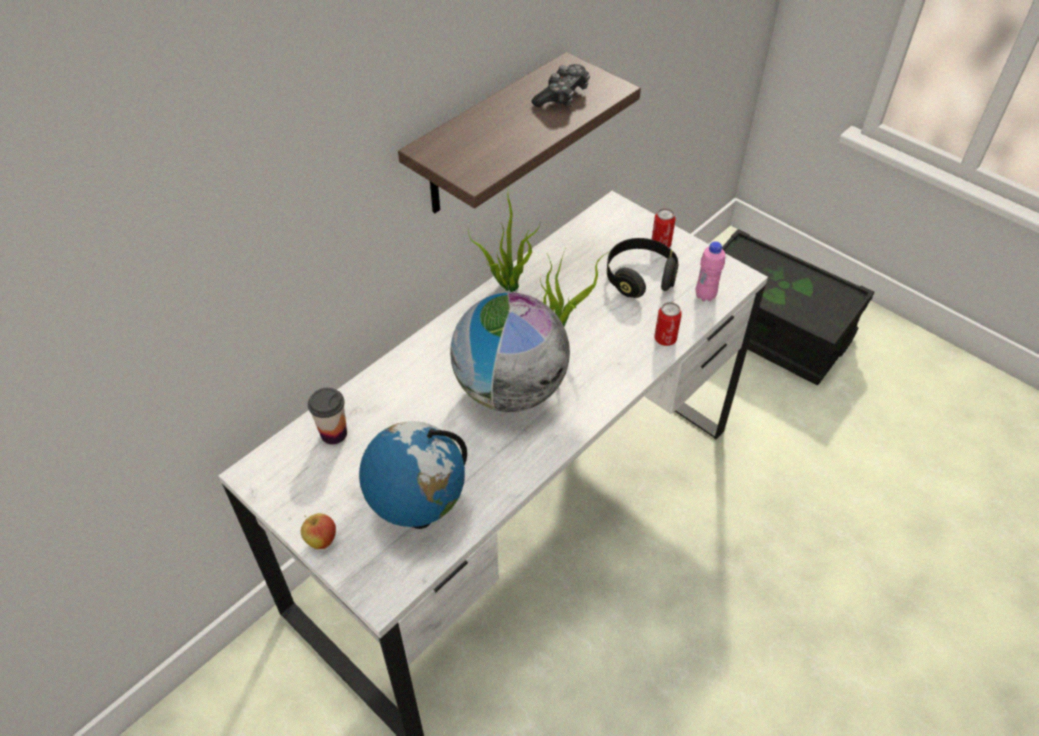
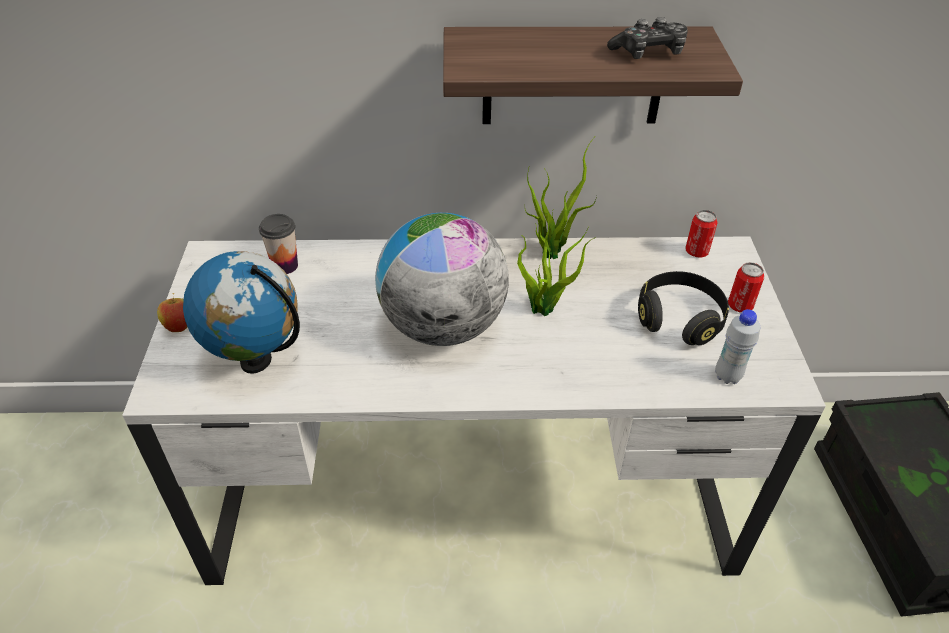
camera: 45 degrees right, 5 degrees down
(665, 339) = (633, 384): can -> can (696, 252)
(705, 296) = (727, 376): pink bottle -> white bottle

